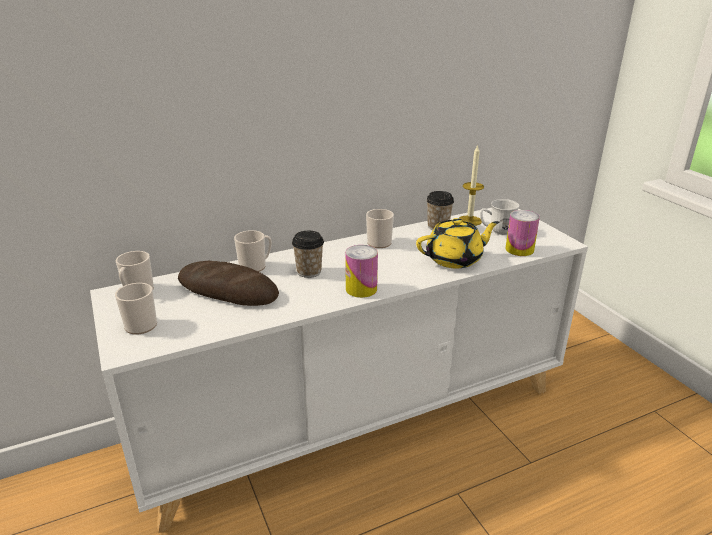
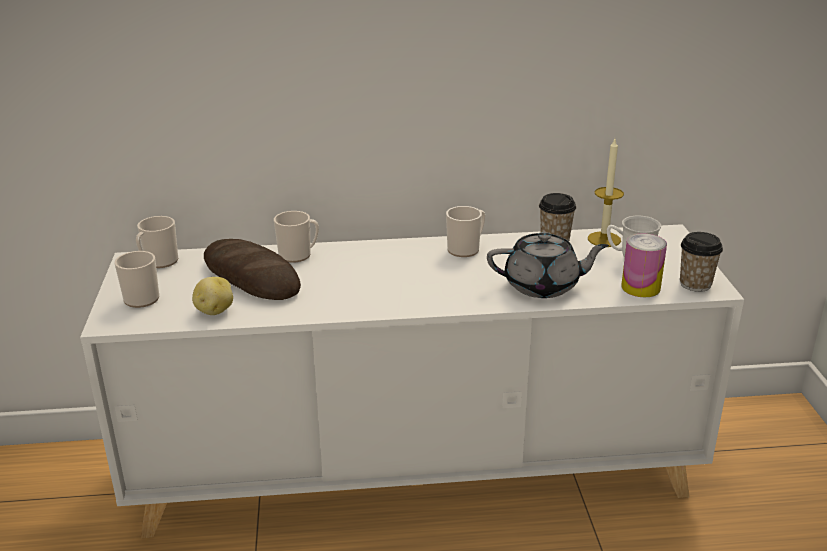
camera: 20 degrees right, 0 degrees up
(214, 323) = (214, 310): none -> potato
(309, 272) = (354, 271): cup -> cup (695, 284)
(361, 289) = (399, 302): can -> none
(455, 259) = (543, 286): yellow teapot -> grey teapot

